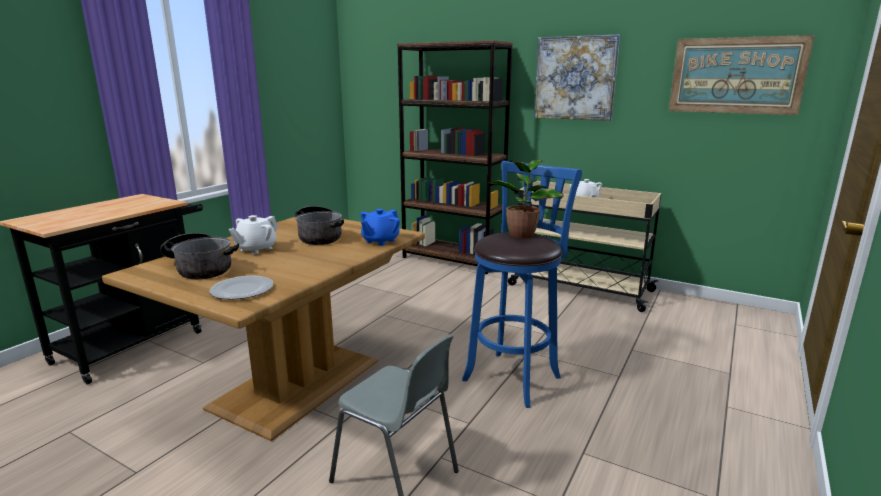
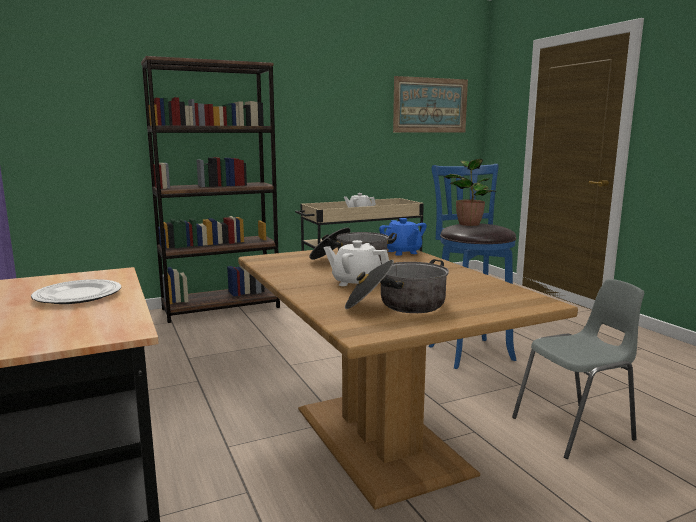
camera: 55 degrees left, 5 degrees down
(241, 290) = (495, 298): plate -> plate (77, 295)
(256, 249) = (356, 283): white teapot -> white teapot turned 135 degrees clockwise
(575, 78) = (320, 105): picture -> none

